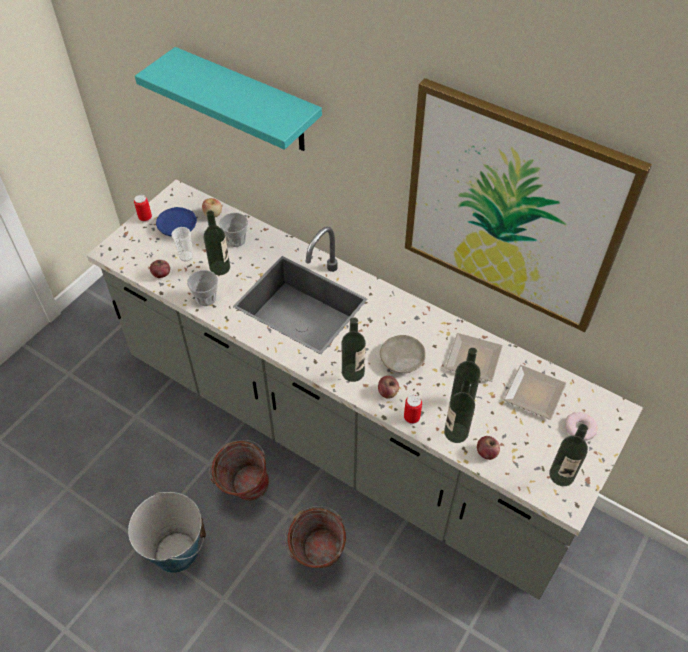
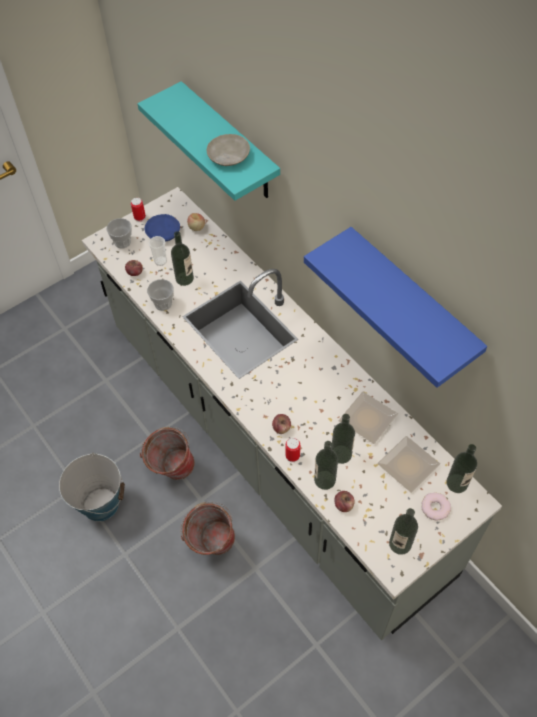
camera: 20 degrees right, 5 degrees up
(236, 240) = (207, 256): cup -> cup (122, 242)
(353, 372) = (259, 402): bottle -> bottle (457, 483)
(401, 359) = (305, 402): beige plate -> beige plate (228, 156)
(511, 209) = (411, 302): picture -> blue shelf

